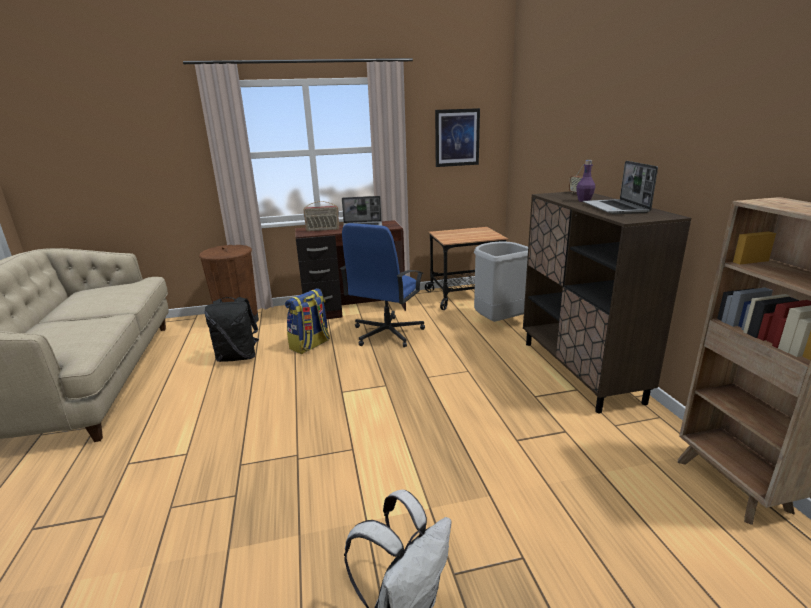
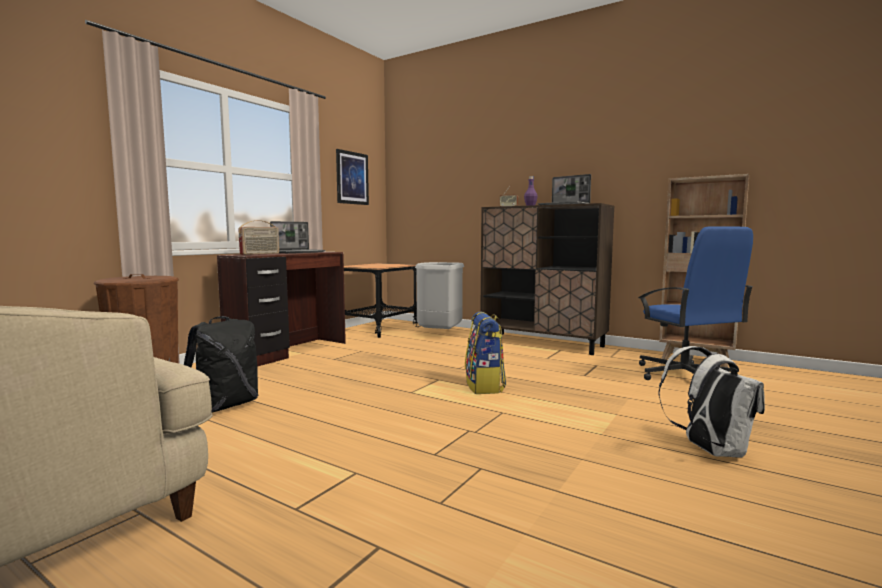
camera: 45 degrees left, 15 degrees down
(310, 345) = (301, 379): backpack -> backpack (485, 386)
(386, 333) = (362, 357): blue office chair -> blue office chair (684, 376)

